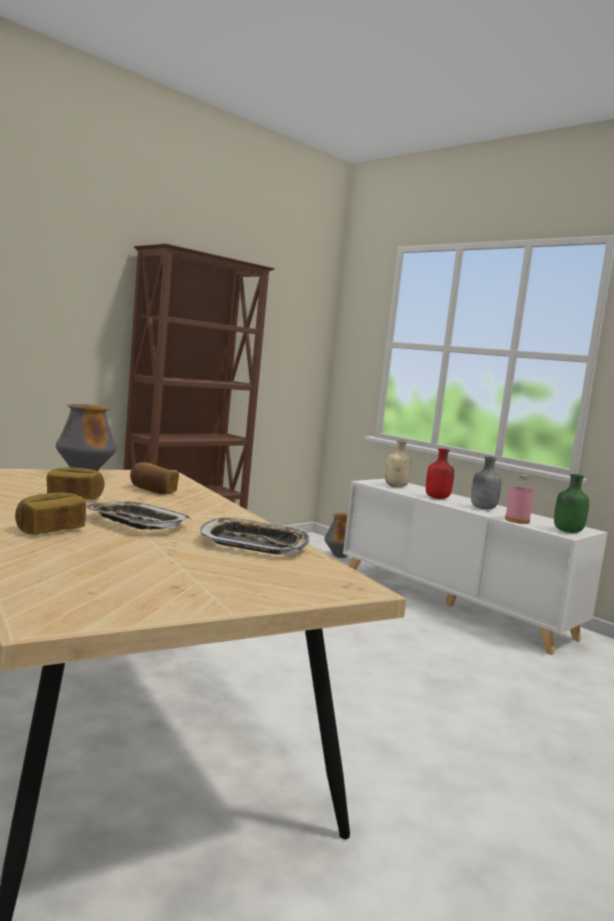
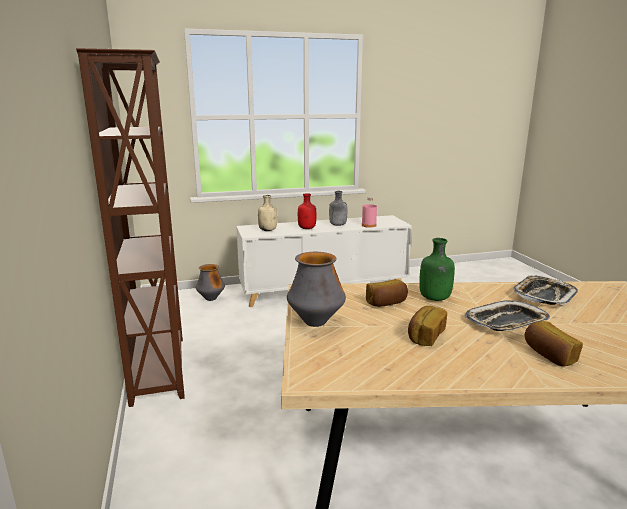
camera: 60 degrees left, 10 degrees up
(567, 531) = (393, 222): green bottle -> green bottle (434, 298)

